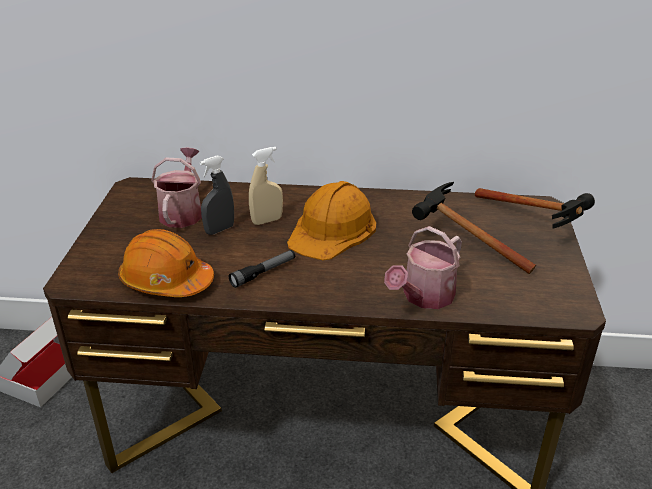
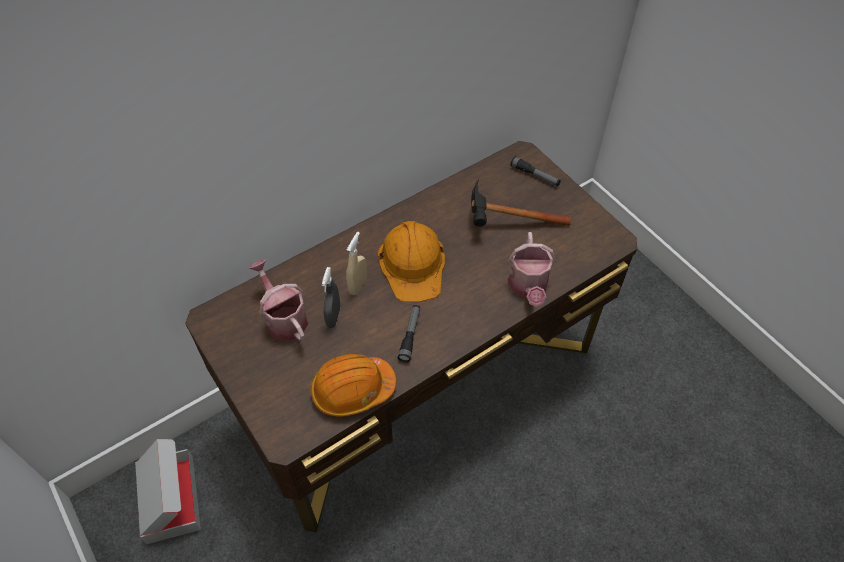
camera: 40 degrees left, 20 degrees up
(537, 225) = (535, 175): hammer -> flashlight

